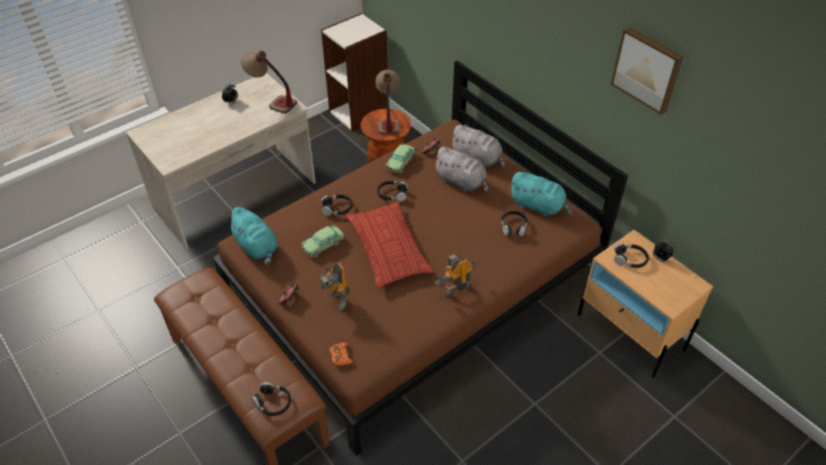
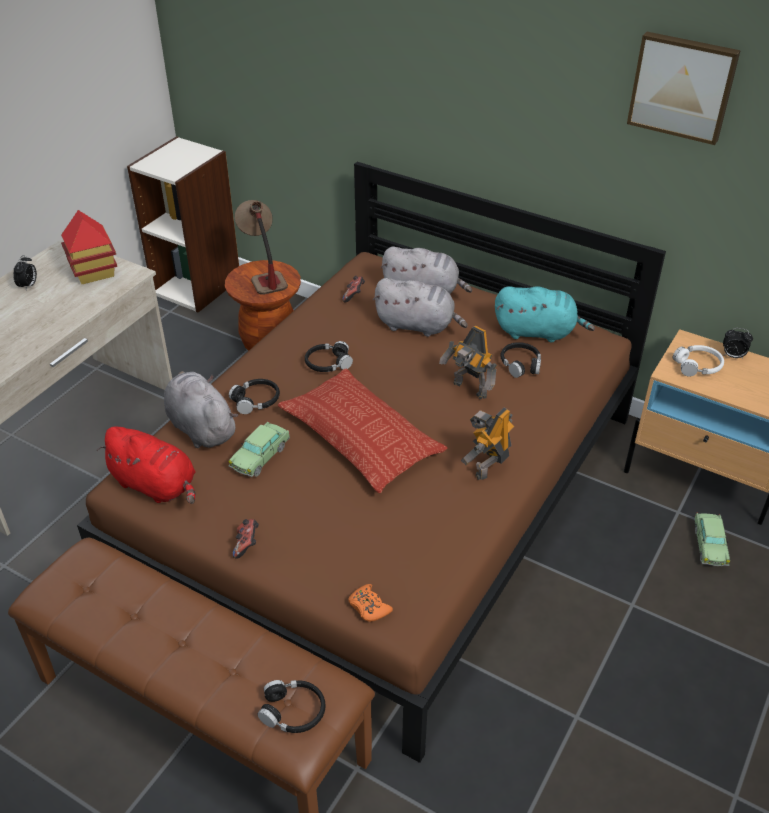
camera: 20 degrees left, 5 degrees down
(257, 247) = (156, 485): turquoise plush toy -> red plush toy
(271, 101) = (94, 273): table lamp -> toy house
(297, 217) = (200, 427): none -> grey plush toy
(337, 302) = (323, 530): toy robot -> toy robot (468, 390)
(400, 162) = (318, 320): toy car -> toy car (709, 545)
(630, 259) = (697, 366): black headphones -> white headphones

